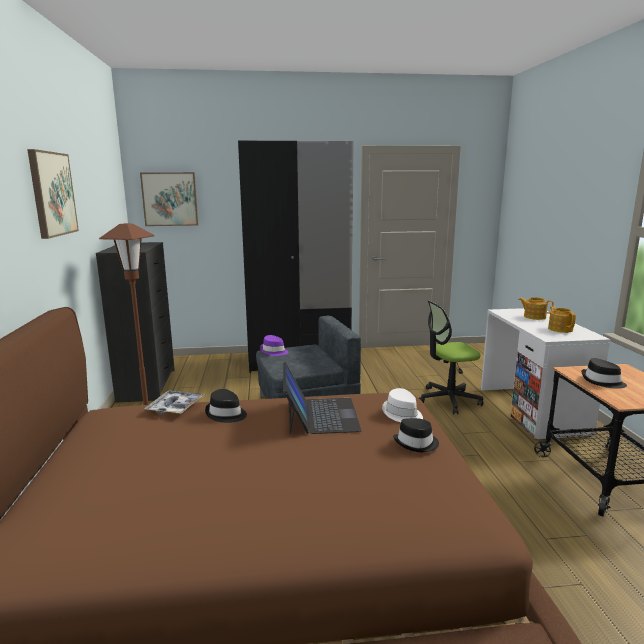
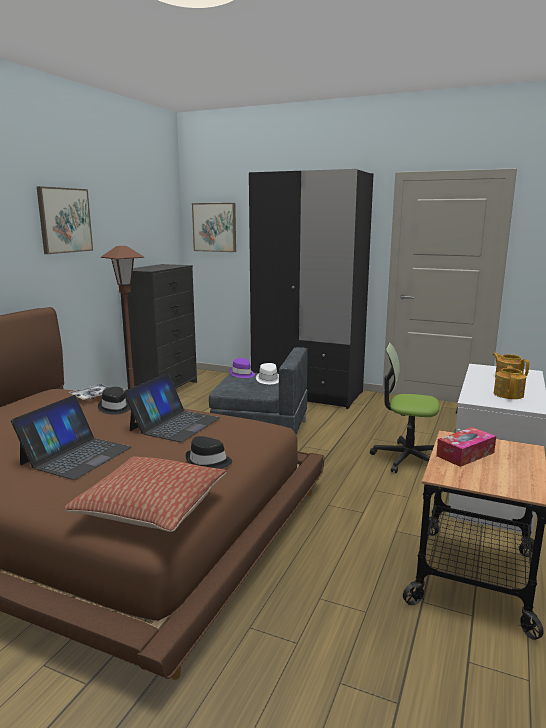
camera: 30 degrees right, 0 degrees up
(282, 477) = (76, 455): none -> laptop
(402, 414) = (239, 439): white hat -> white hat (268, 379)
(450, 505) = (151, 508): none -> pillow
(602, 381) = (465, 454): black hat -> tissue box

